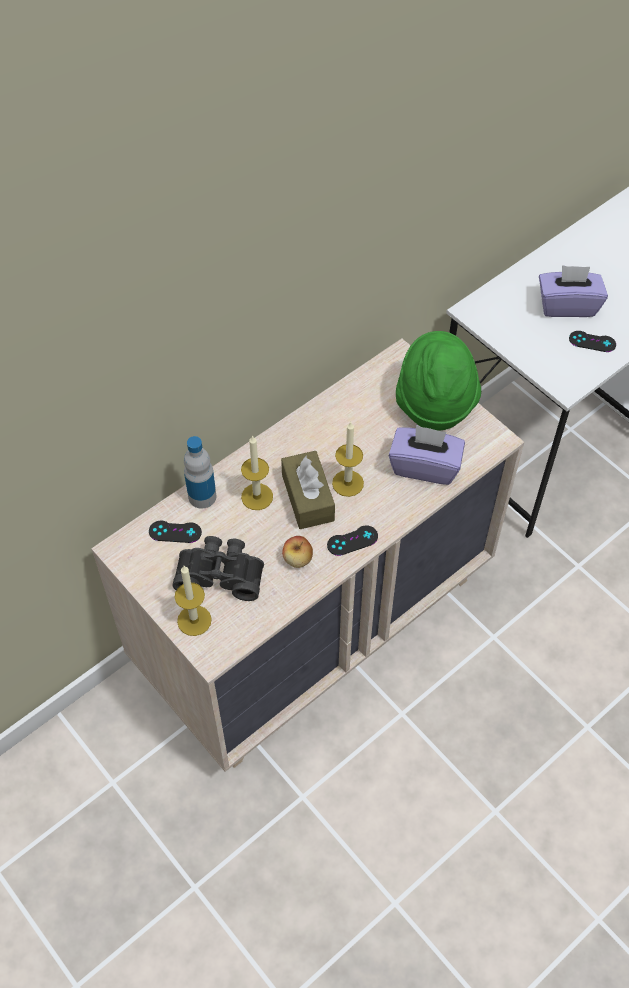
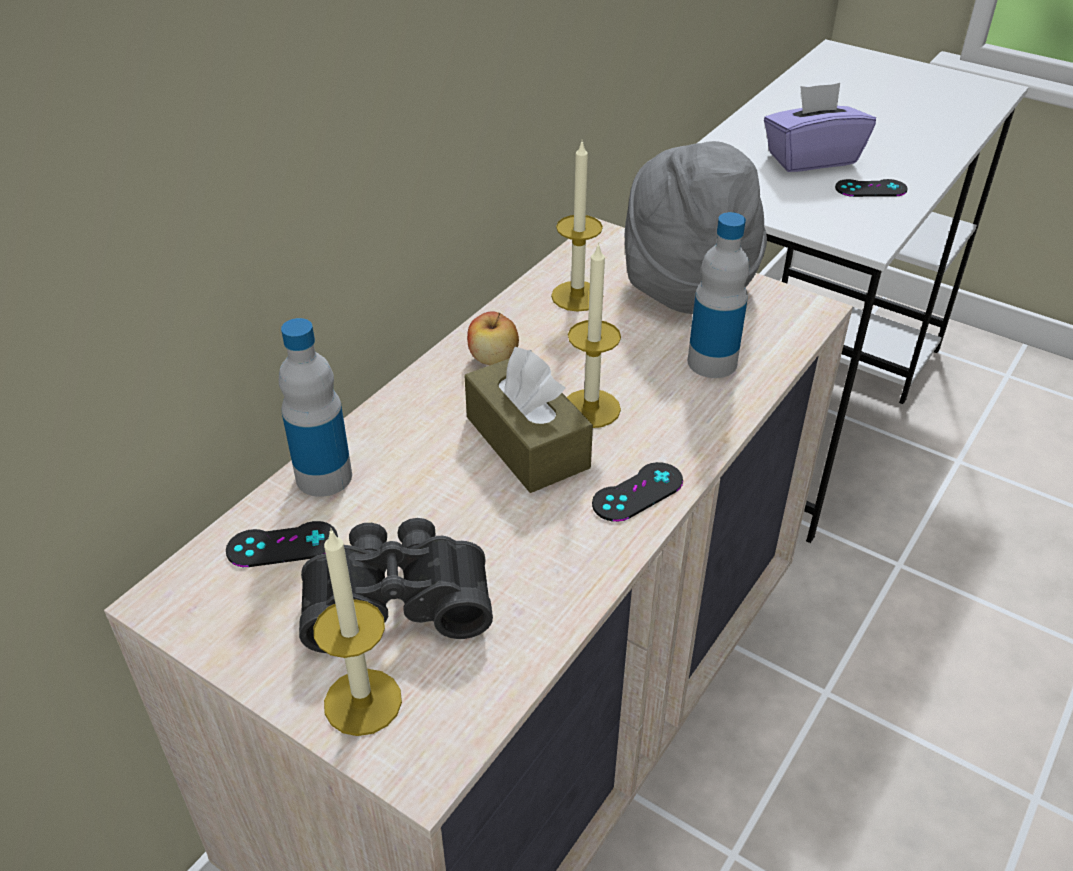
camera: 15 degrees left, 15 degrees down
(257, 496) = (431, 458): candle -> candle (577, 296)
(297, 559) = (545, 542): apple -> apple (493, 358)
(424, 466) = (712, 362): purple tissue box -> bottle
(434, 403) = (685, 282): green hat -> grey hat

